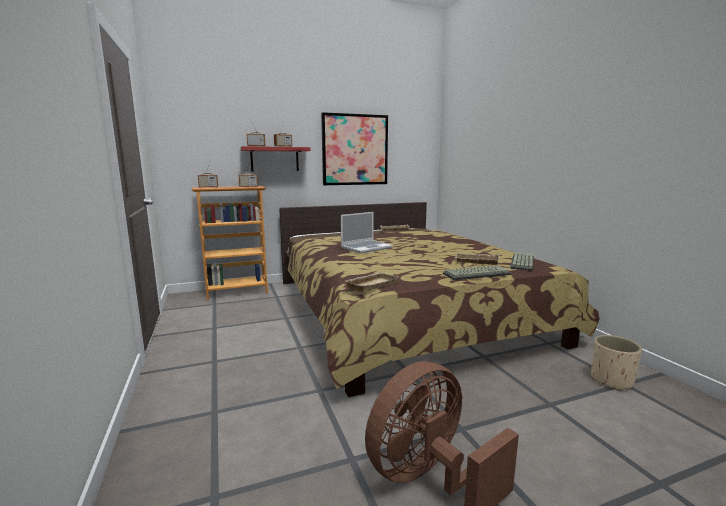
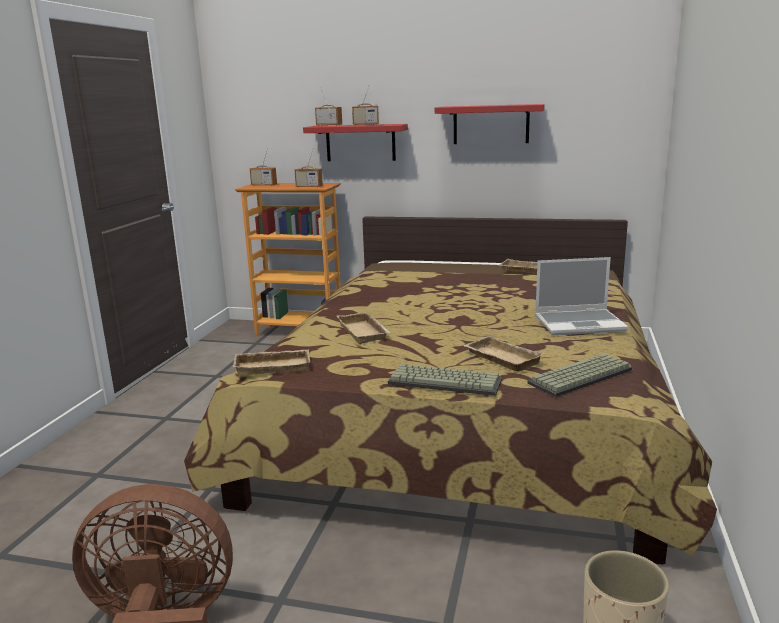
camera: 35 degrees right, 5 degrees up
(355, 150) = (491, 124): picture -> red shelf
(366, 247) = (403, 301): laptop -> laptop (580, 323)
(382, 262) = (365, 332): none -> beige tray

